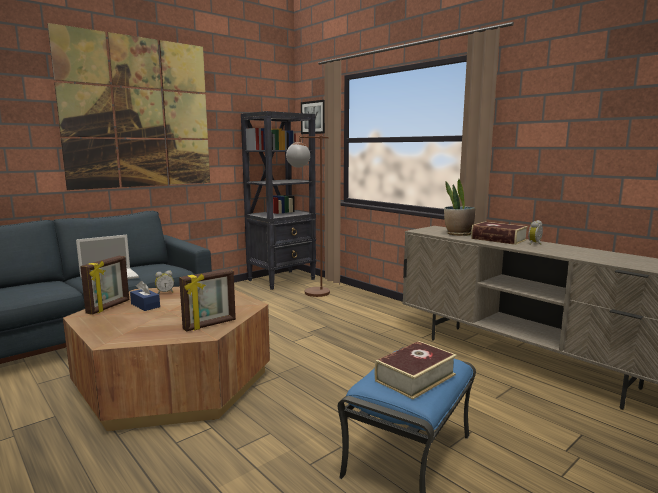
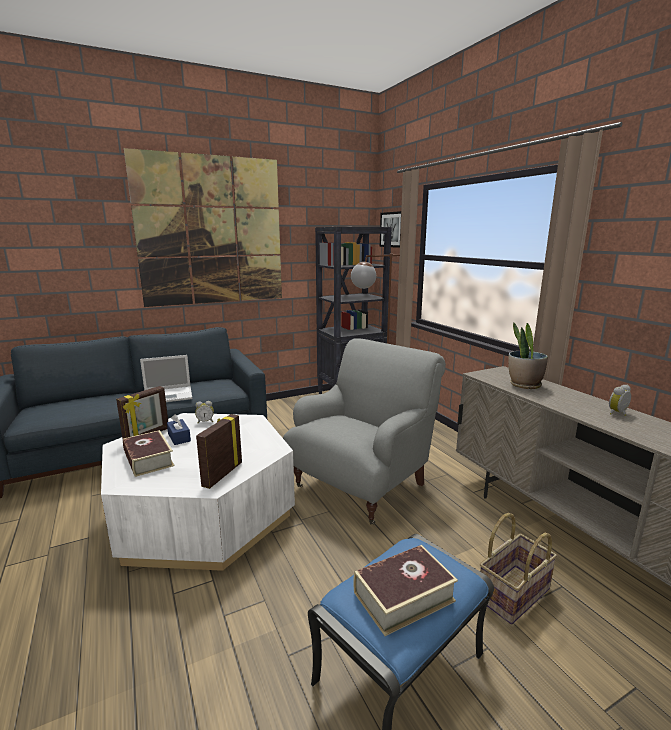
camera: 15 degrees right, 5 degrees up
(175, 381) = (203, 513): brown coffee table -> white coffee table
(210, 325) = (222, 474): picture frame -> picture frame turned 135 degrees clockwise
(323, 343) = (362, 484): none -> grey armchair
(477, 396) = (512, 593): none -> basket
(498, 239) = (571, 400): book -> book (148, 459)

